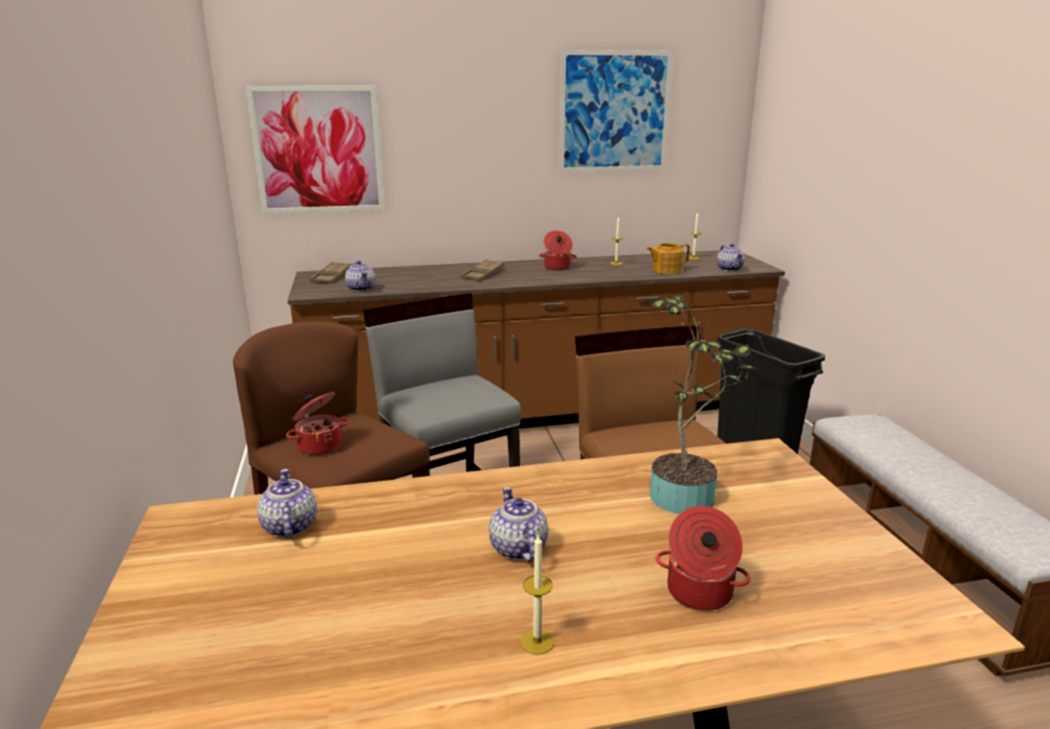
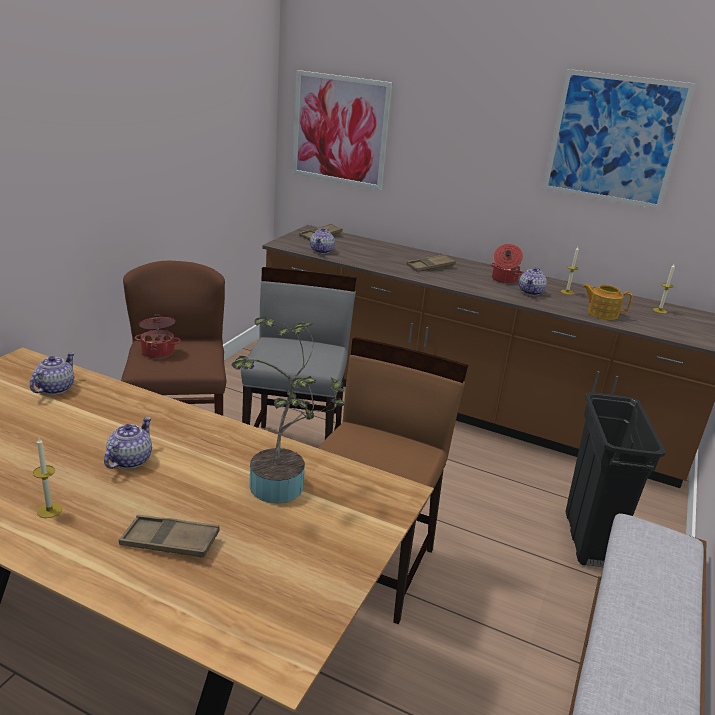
camera: 35 degrees right, 5 degrees up
(699, 592) = (170, 541): cooking pot -> brown tray
(729, 269) = (673, 333): teapot -> teapot (531, 292)

